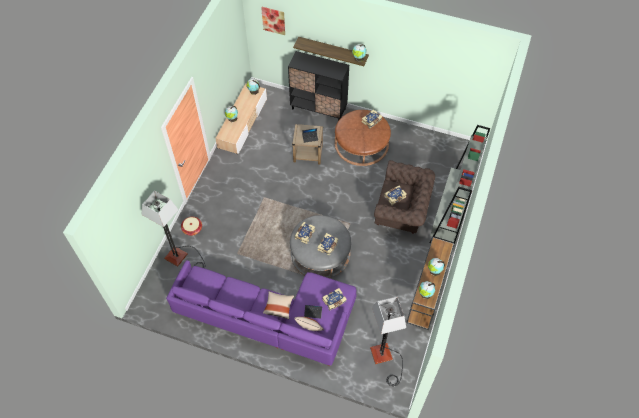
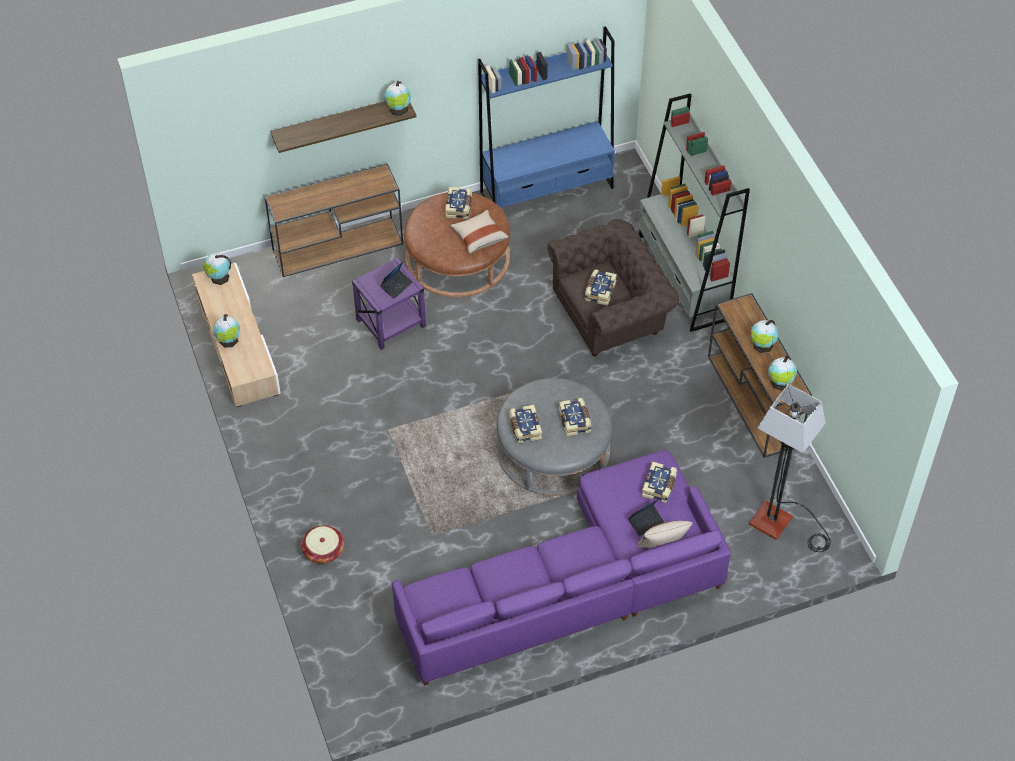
camera: 40 degrees left, 5 degrees down
(182, 258) = (352, 602): floor lamp -> none
(273, 20) = (217, 125): picture -> none
(278, 307) = (591, 550): beige pillow -> beige pillow (479, 237)
(308, 154) = (391, 323): beige side table -> purple side table
(319, 109) = (339, 246): black cabinet -> brown console table
(427, 139) = (547, 190): none -> blue bookcase

